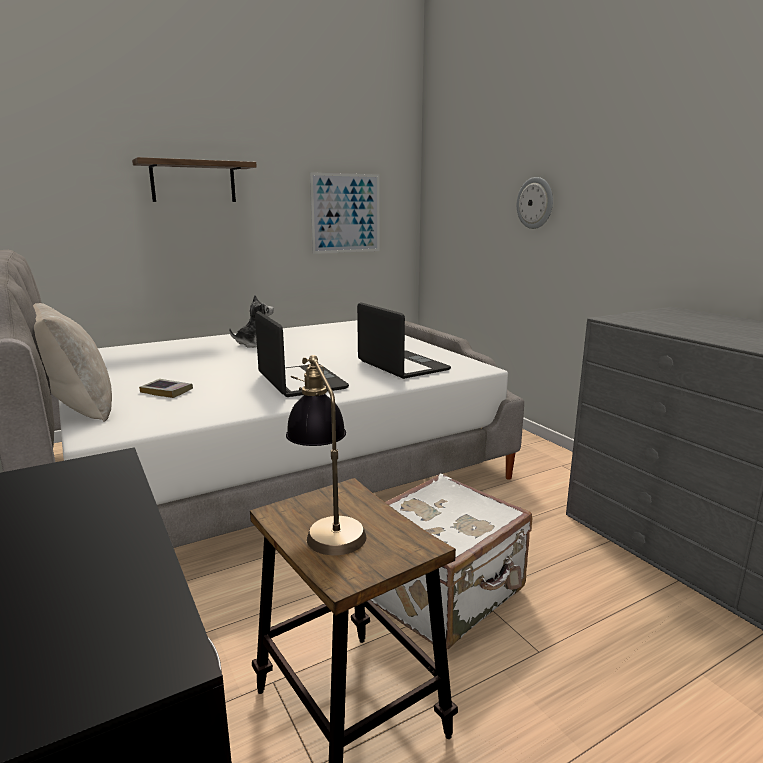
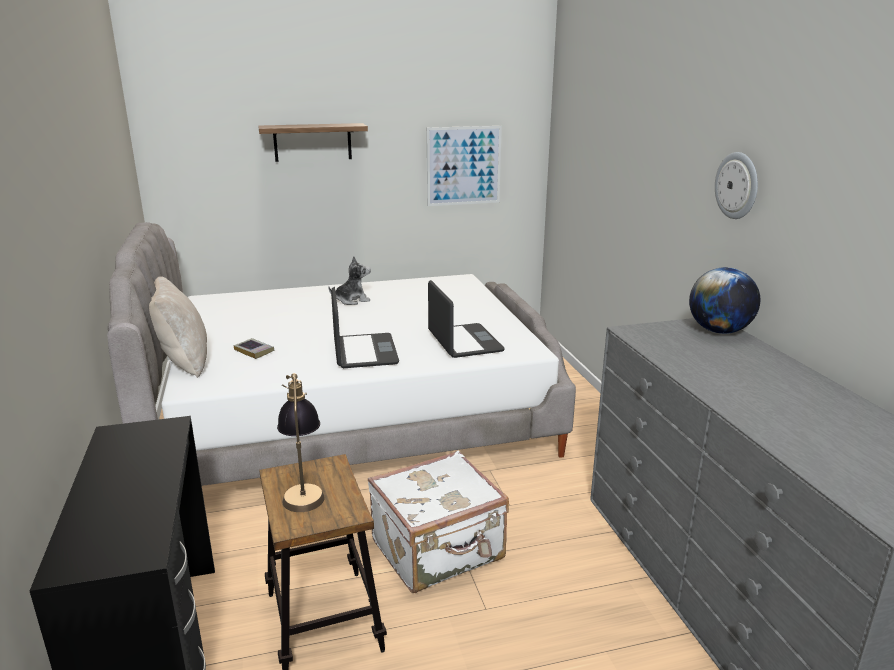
camera: 15 degrees right, 5 degrees up
(535, 203) = (630, 181): wall clock -> wall clock (737, 185)
(693, 314) = (719, 331): none -> globe

